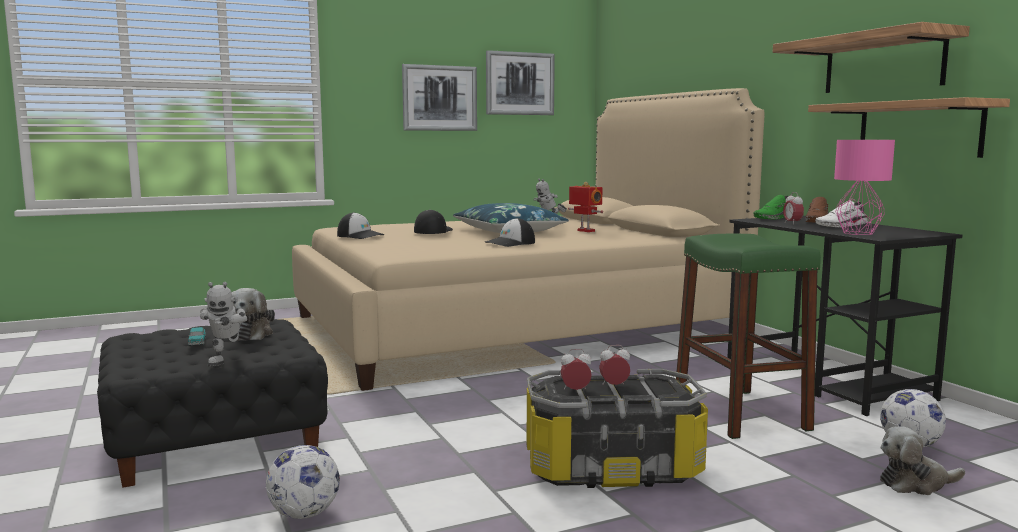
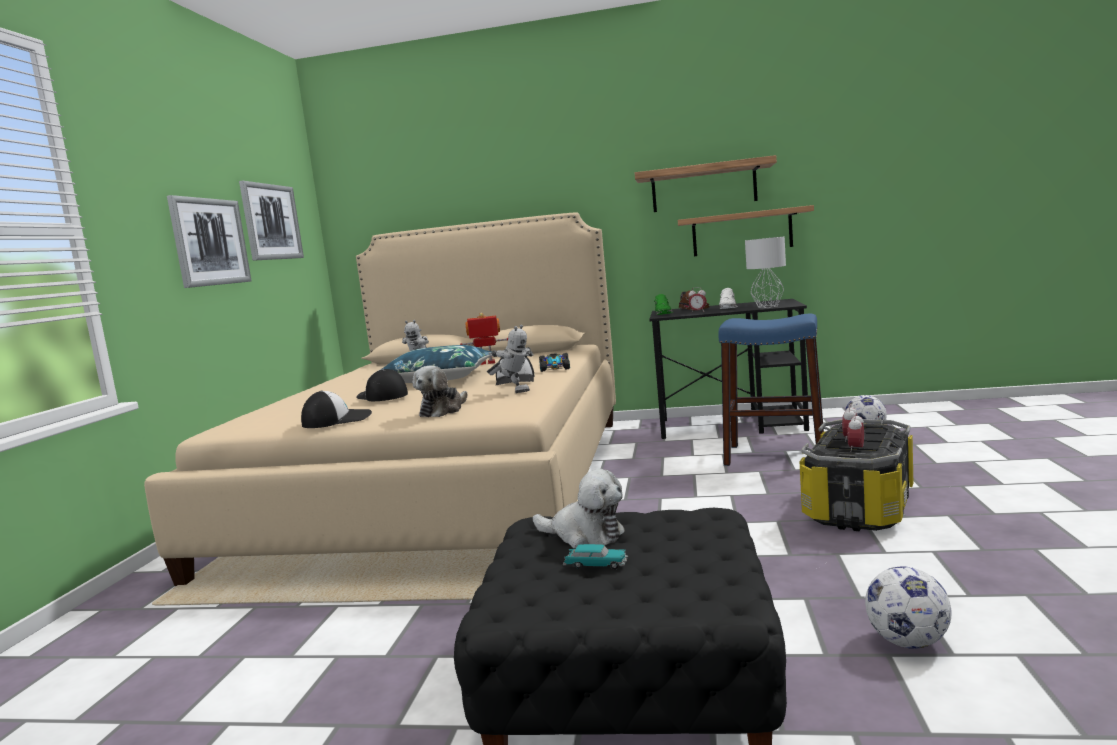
camera: 55 degrees left, 0 degrees up
(227, 361) = (717, 548): toy robot -> toy robot (514, 391)
(578, 243) = (554, 366): none -> toy car
(739, 413) = (775, 455): green stool -> blue stool
(857, 233) = (768, 306): pink table lamp -> grey table lamp
(915, 483) = (925, 443): plush toy -> plush toy (443, 410)

